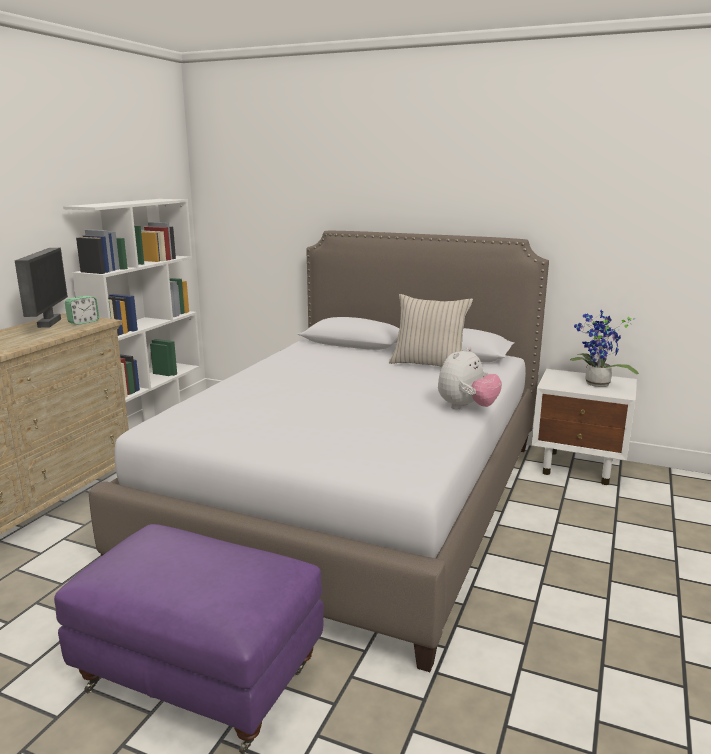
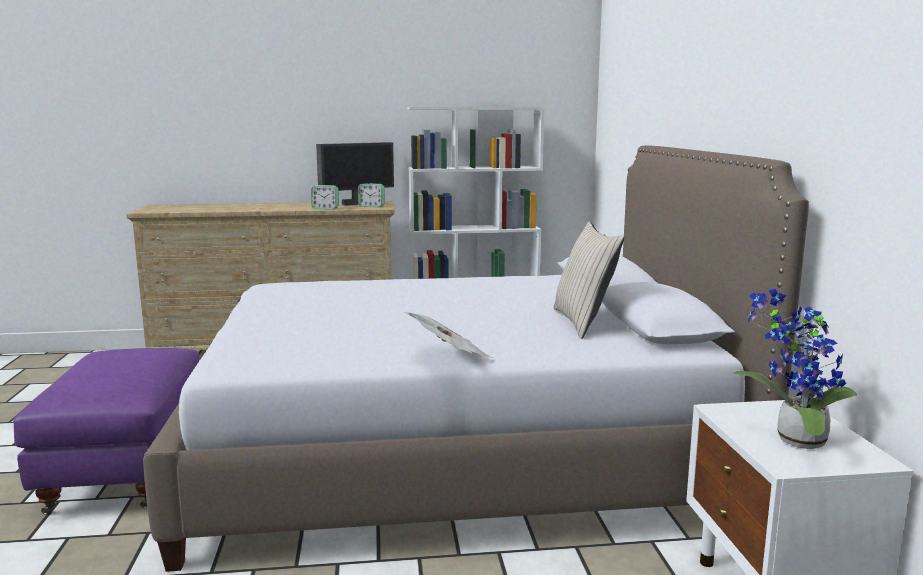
camera: 60 degrees right, 5 degrees down
(53, 335) = (325, 208): none -> alarm clock
(466, 408) = (449, 357): plush toy -> newspaper

